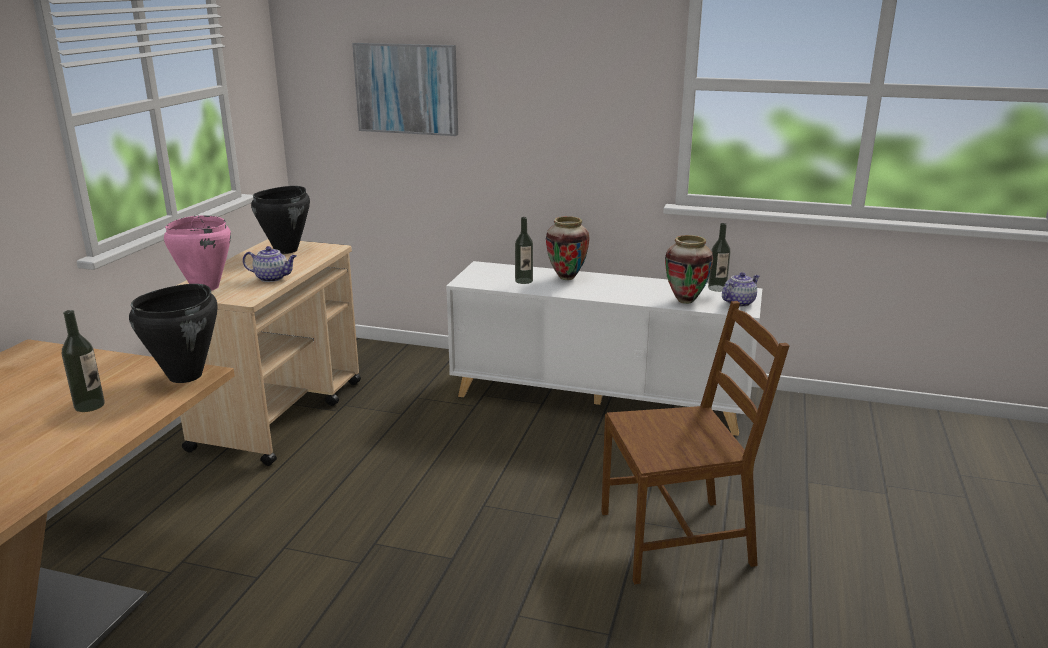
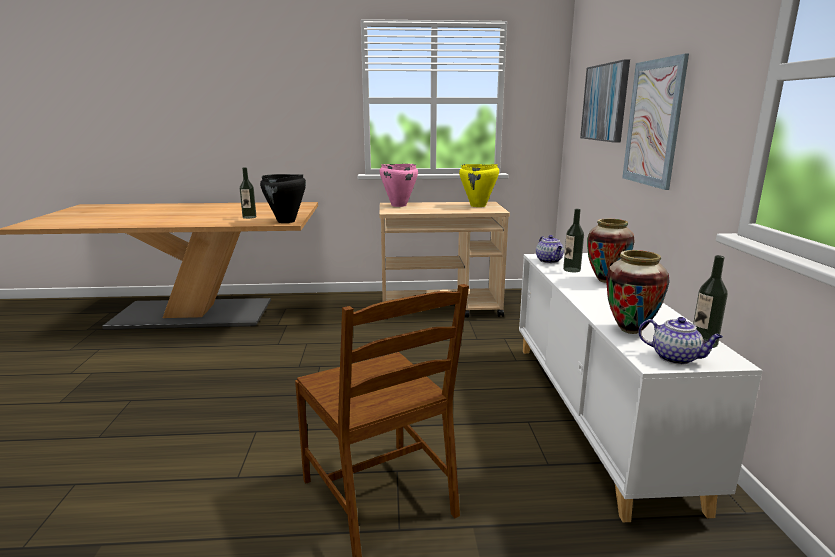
camera: 70 degrees right, 5 degrees down
(273, 278) = (427, 210): teapot -> teapot (549, 261)
(287, 250) = (478, 206): black cooking pot -> yellow cooking pot
(523, 115) = (653, 123): none -> picture

